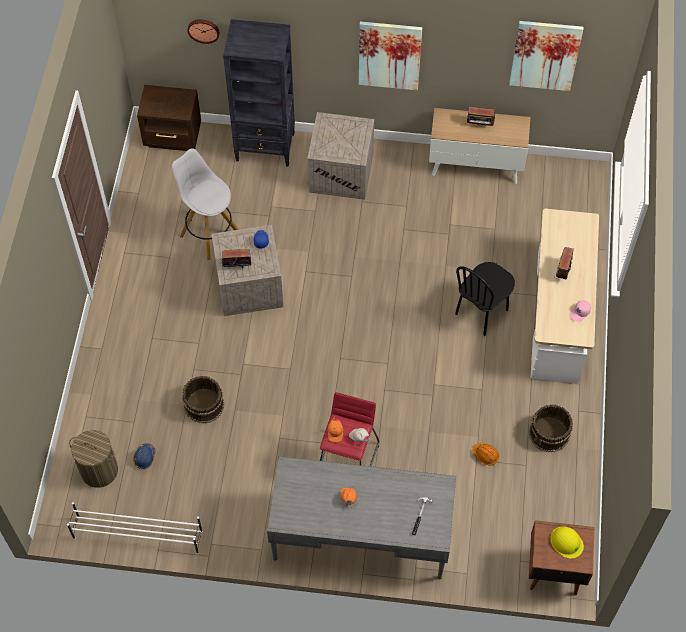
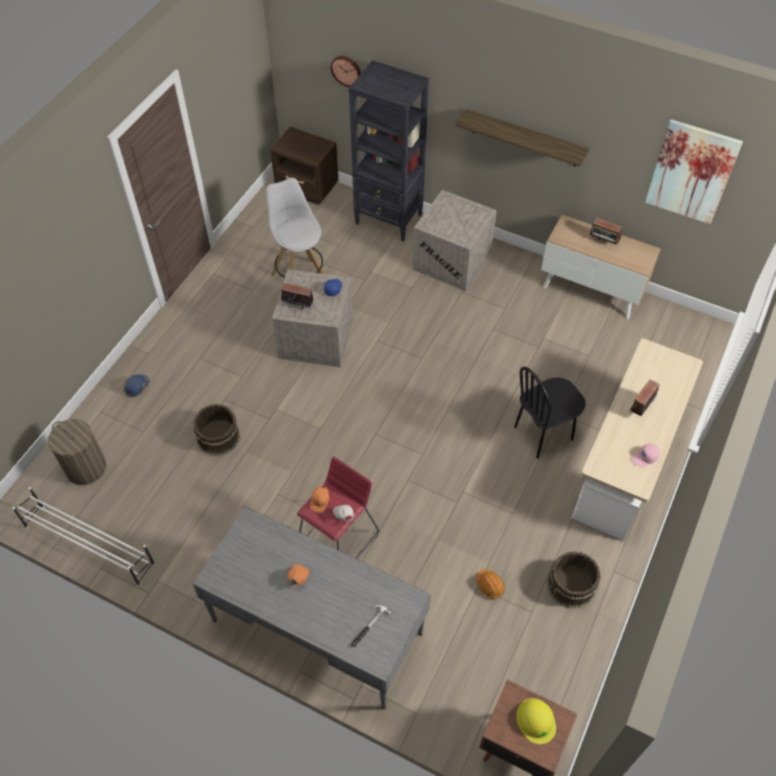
camera: 20 degrees right, 5 degrees down
(145, 457) = (135, 470): blue hard hat -> blue hard hat (137, 388)
(389, 55) = (525, 138): picture -> shelf

